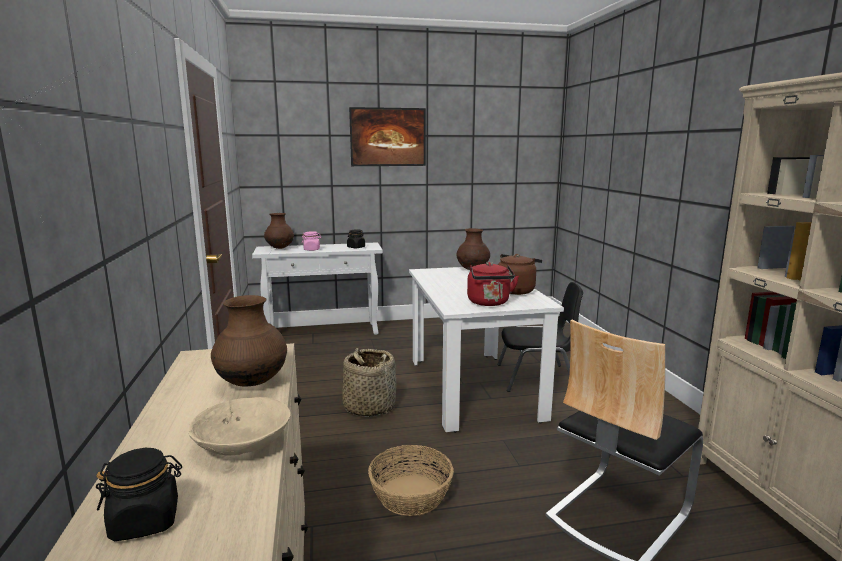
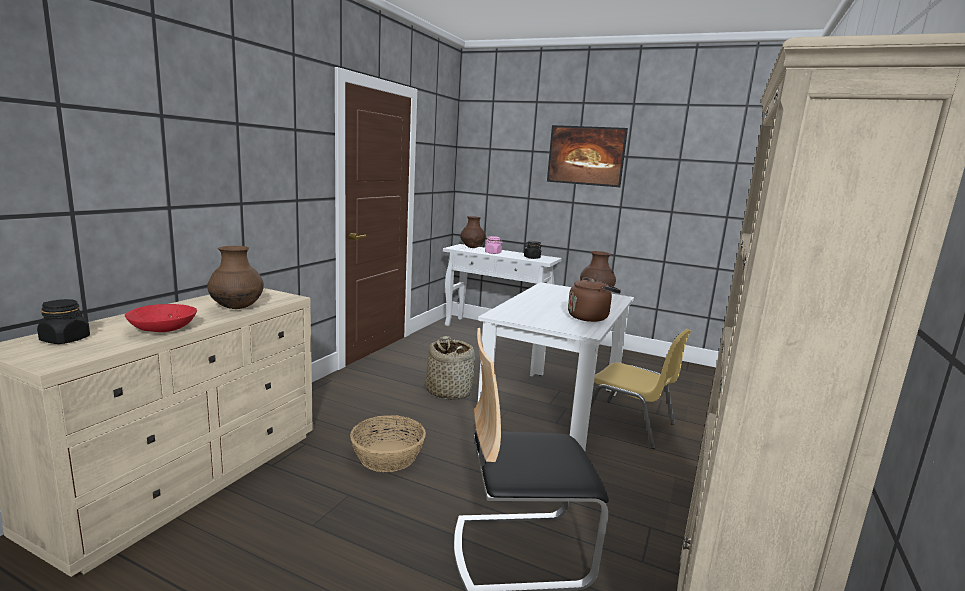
camera: 35 degrees right, 0 degrees up
(244, 443) = (164, 329): beige bowl -> red bowl
(489, 303) = (538, 319): red kettle -> none
(536, 378) = (629, 424): black chair -> yellow chair

